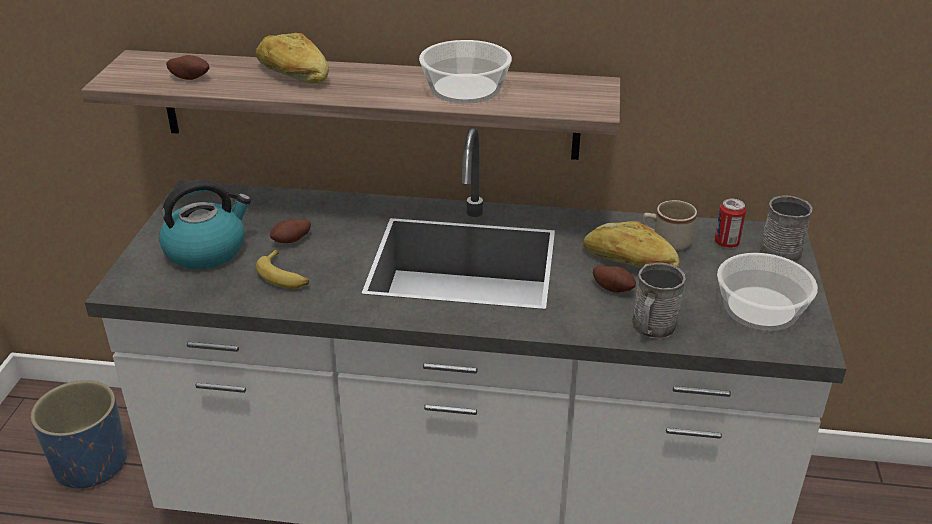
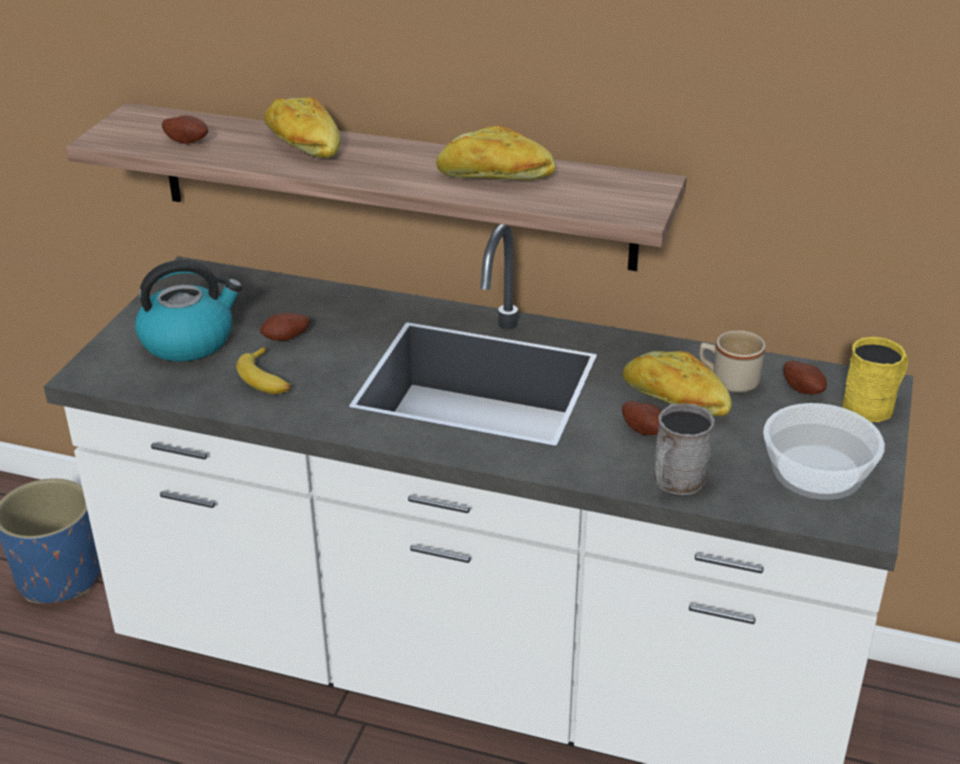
camera: 10 degrees right, 0 degrees up
(466, 88) = (495, 177): bowl -> bread
(726, 243) = (803, 389): can -> potato
(784, 250) = (873, 405): grey mug -> yellow mug

